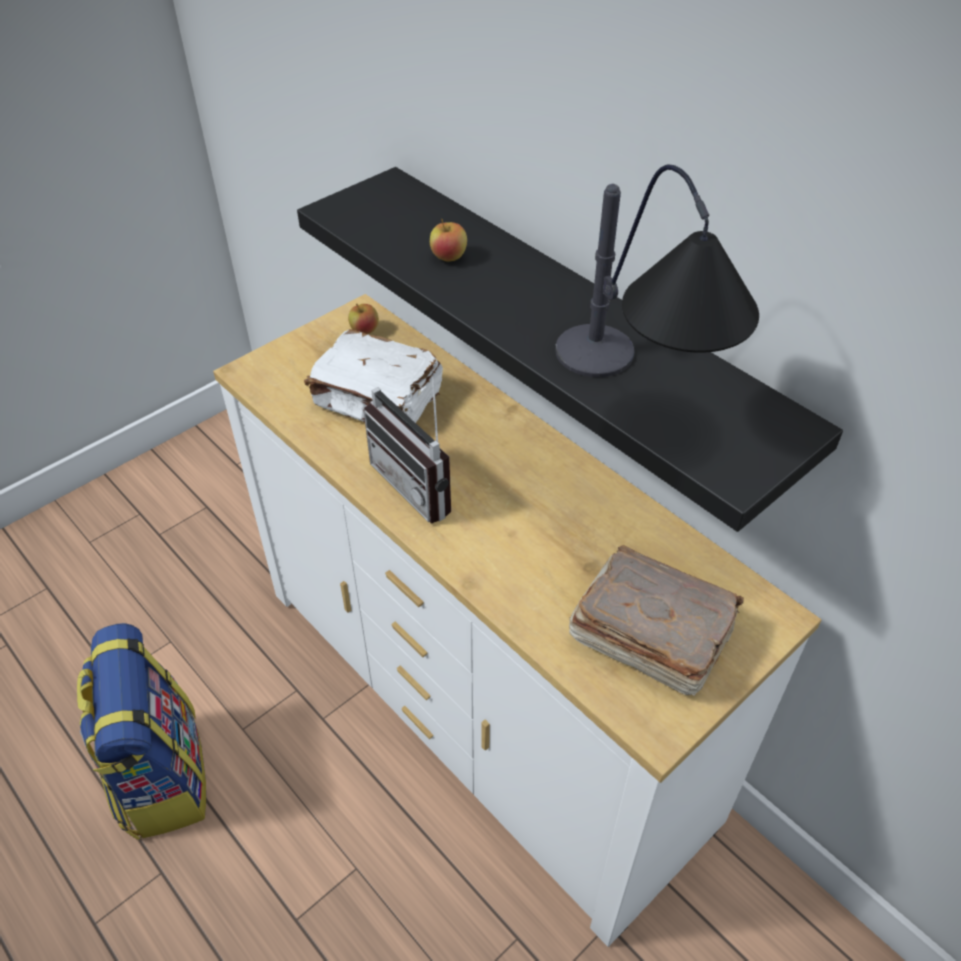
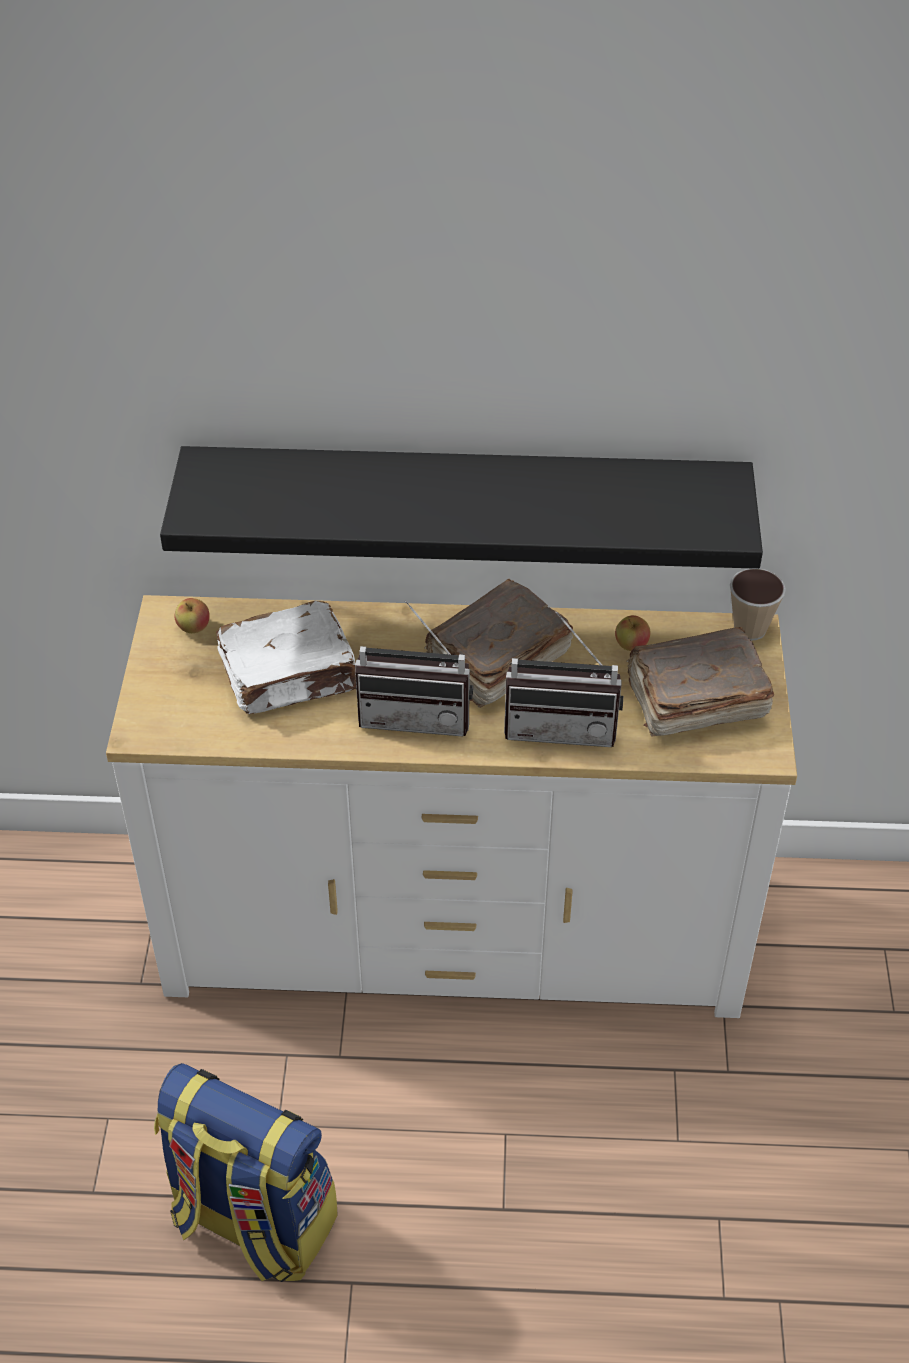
camera: 45 degrees left, 0 degrees up
(448, 257) = (348, 498): apple -> apple (631, 645)
(513, 571) = (562, 726): none -> radio
(528, 487) = (496, 661): none -> brown book
(638, 400) = (619, 521): table lamp -> none
(777, 612) = (750, 629): none -> cup

